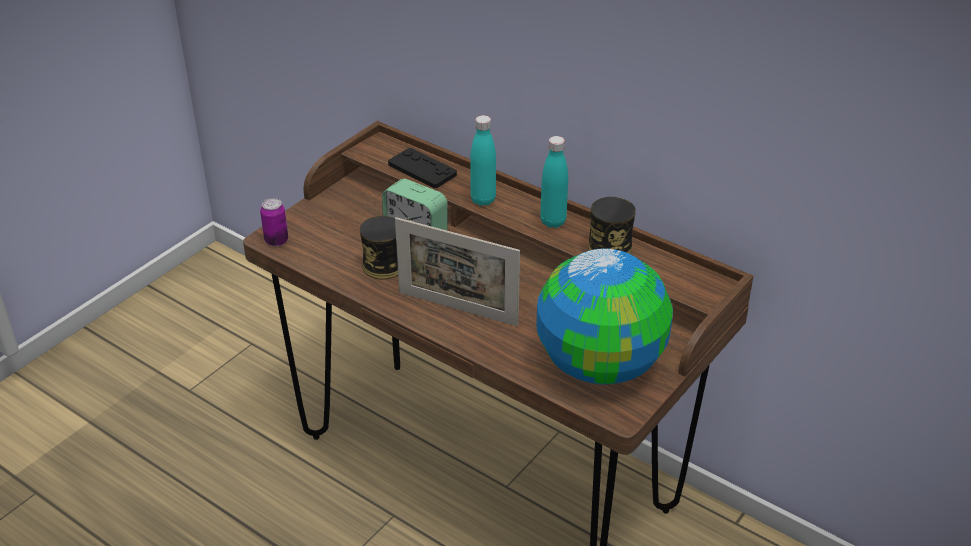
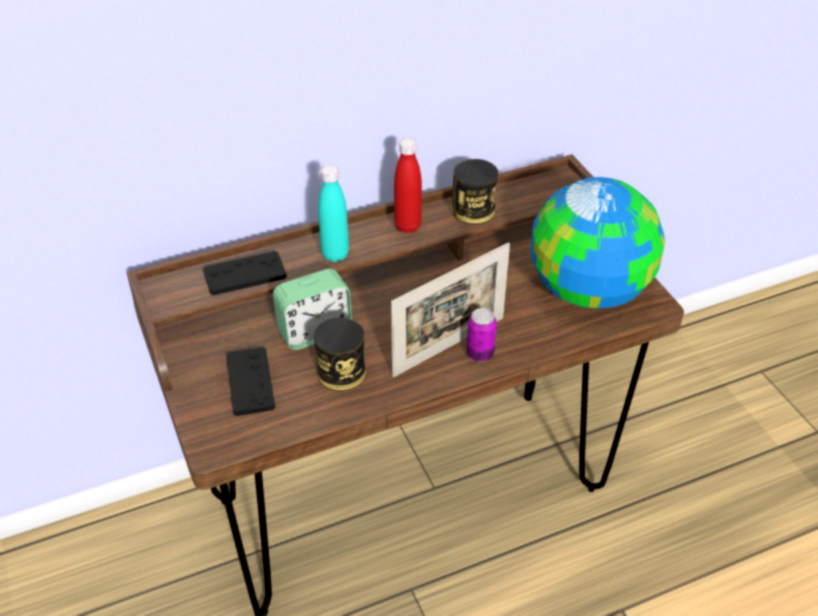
camera: 60 degrees left, 5 degrees up
(276, 241) = (223, 442): can -> can (480, 354)
(341, 229) = (250, 382): none -> black game controller
(553, 222) = (407, 226): turquoise bottle -> red bottle

